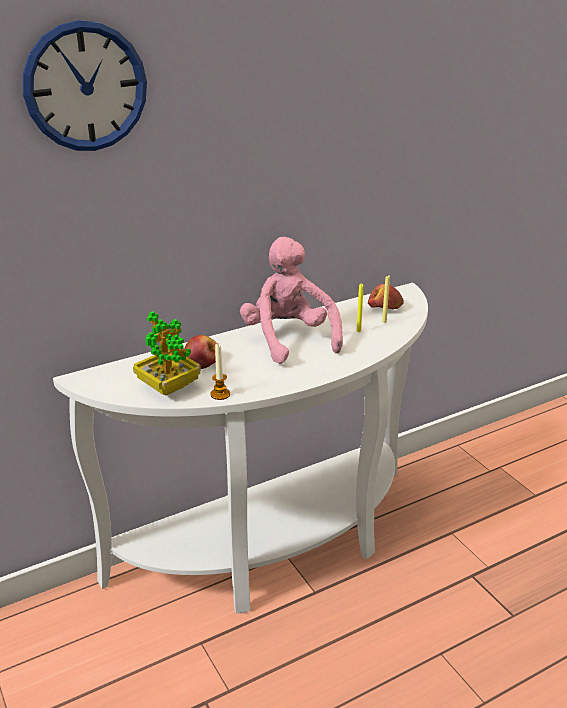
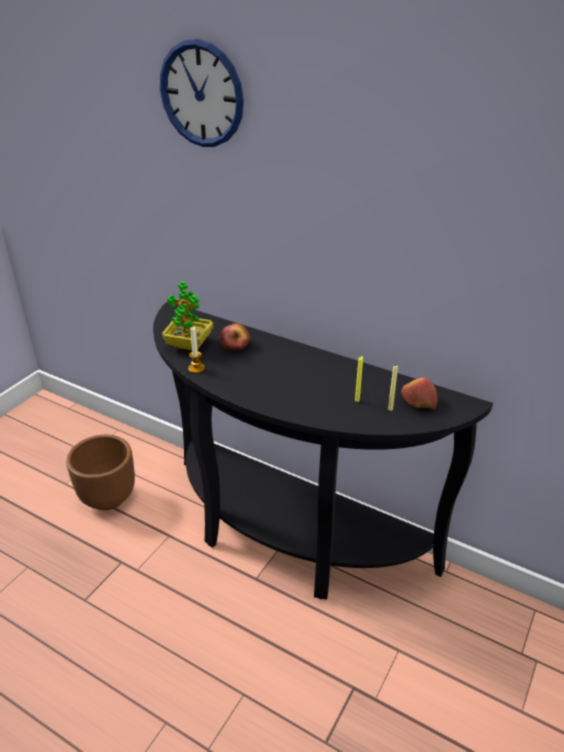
camera: 60 degrees right, 5 degrees up
(85, 683) = (108, 497): none -> brown planter
(279, 549) = (285, 536): white console table -> black console table
(289, 339) = (305, 370): pink plush toy -> none

